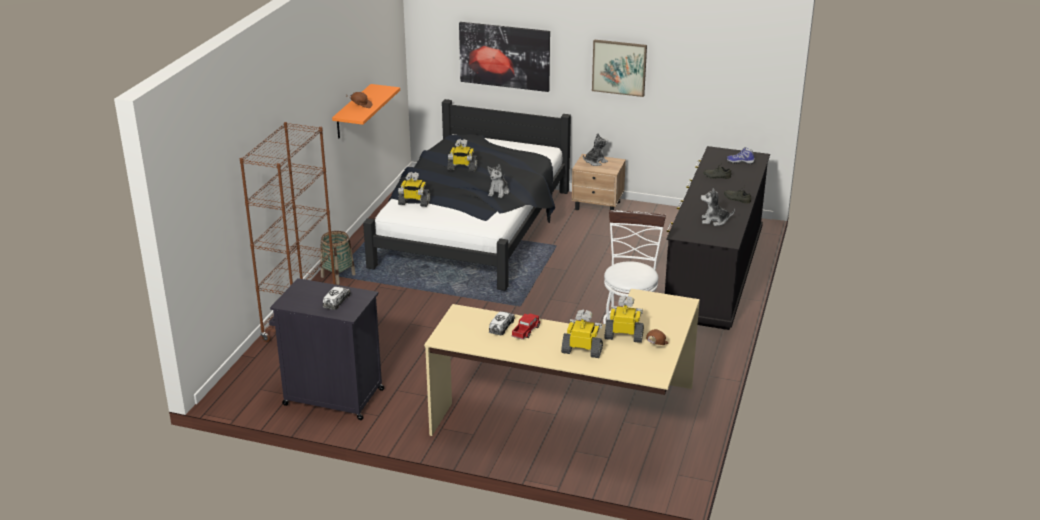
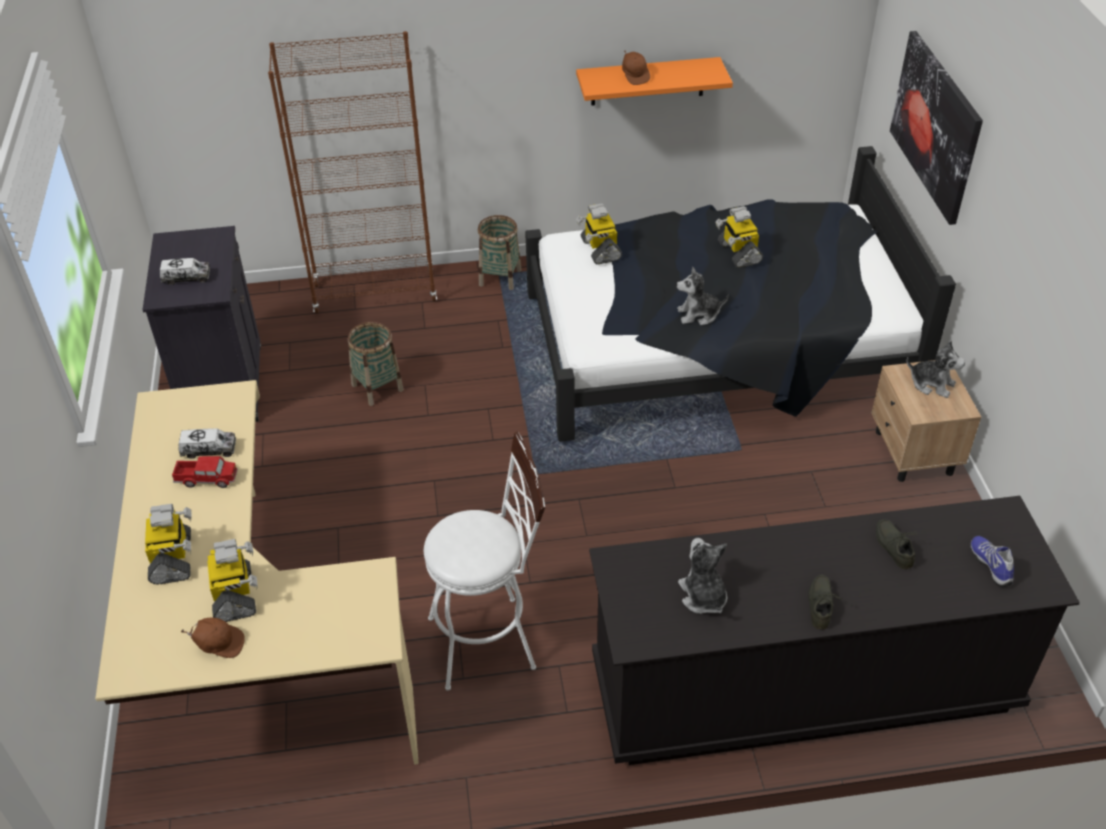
camera: 65 degrees right, 15 degrees up
(395, 340) = (377, 387): none -> basket
(619, 67) = (1027, 255): picture -> none

